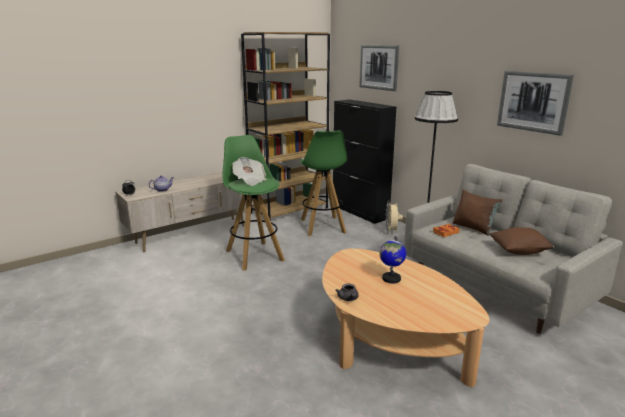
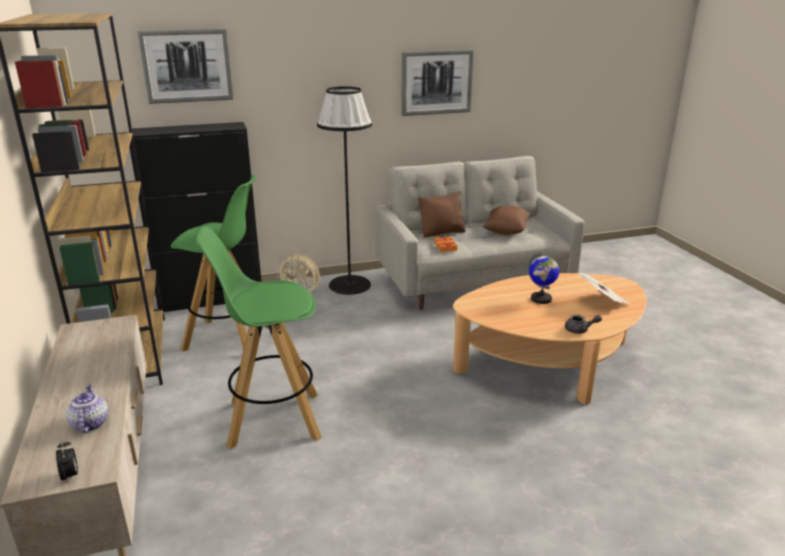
camera: 70 degrees left, 5 degrees up
(249, 180) = (259, 300): newspaper -> newspaper (602, 302)

